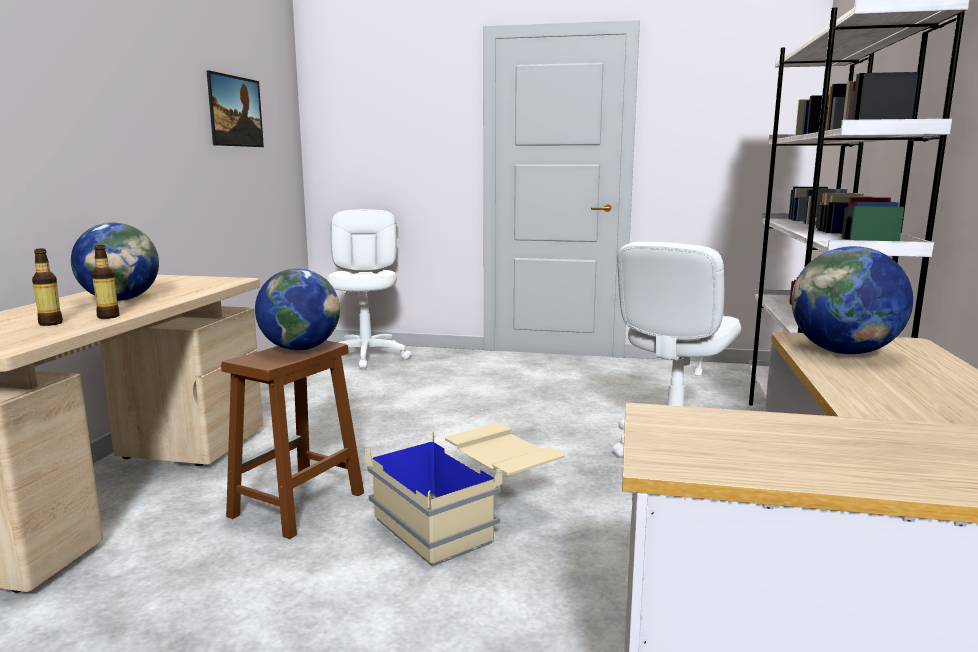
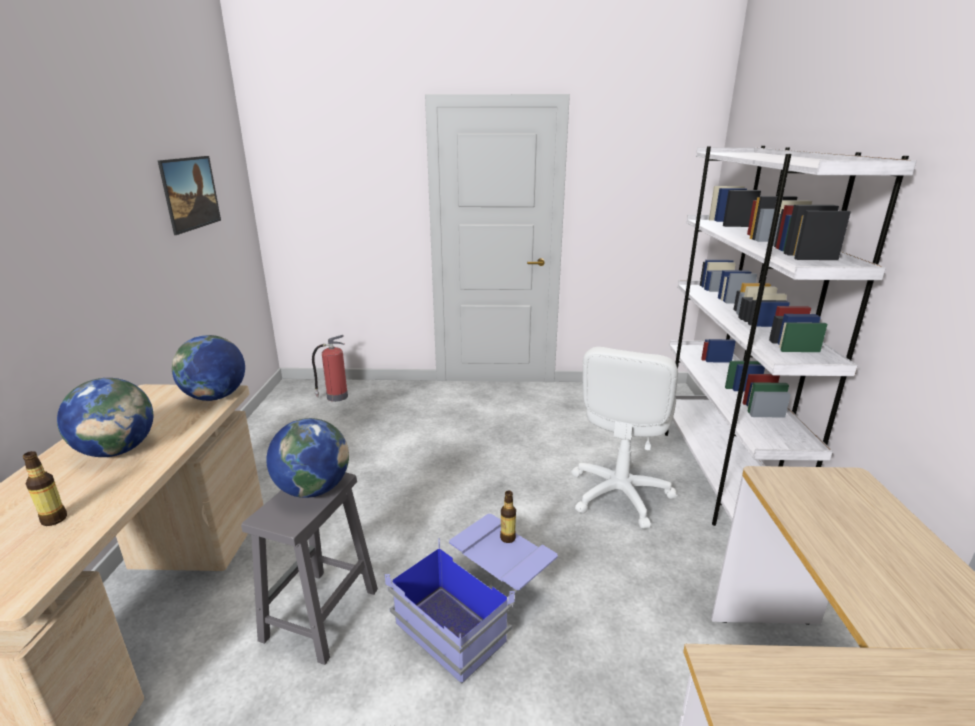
camera: 10 degrees left, 10 degrees up
(108, 316) = (115, 495): bottle -> bottle (507, 538)
(296, 505) = (320, 616): brown stool -> grey stool
(367, 356) = (336, 397): white office chair -> fire extinguisher
(468, 518) = (476, 612): beige storage box -> blue storage box
(844, 352) = (816, 506): globe -> globe (215, 397)

